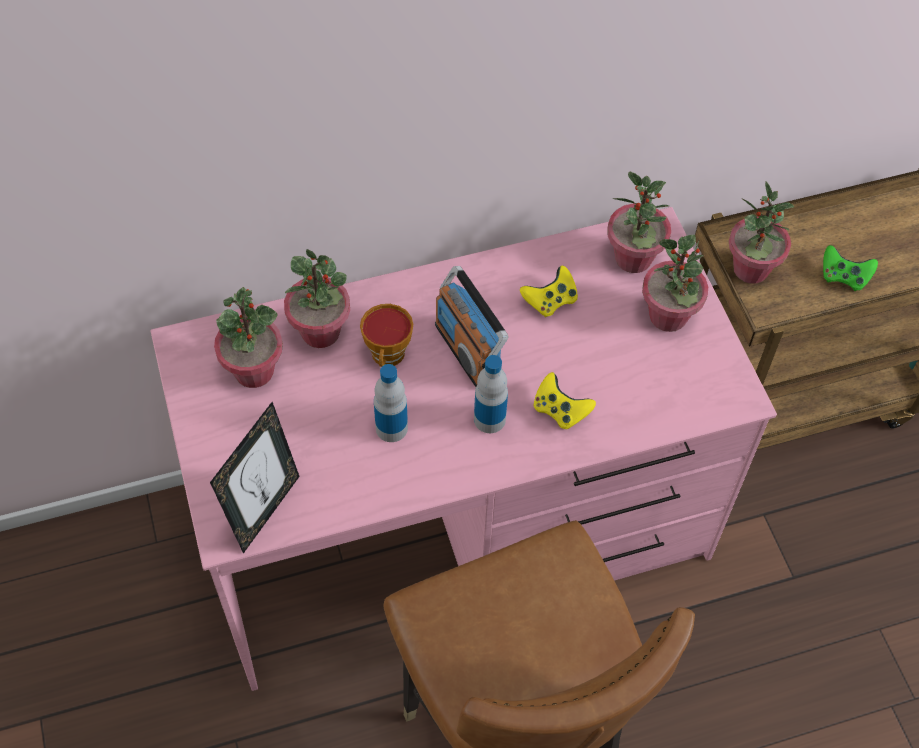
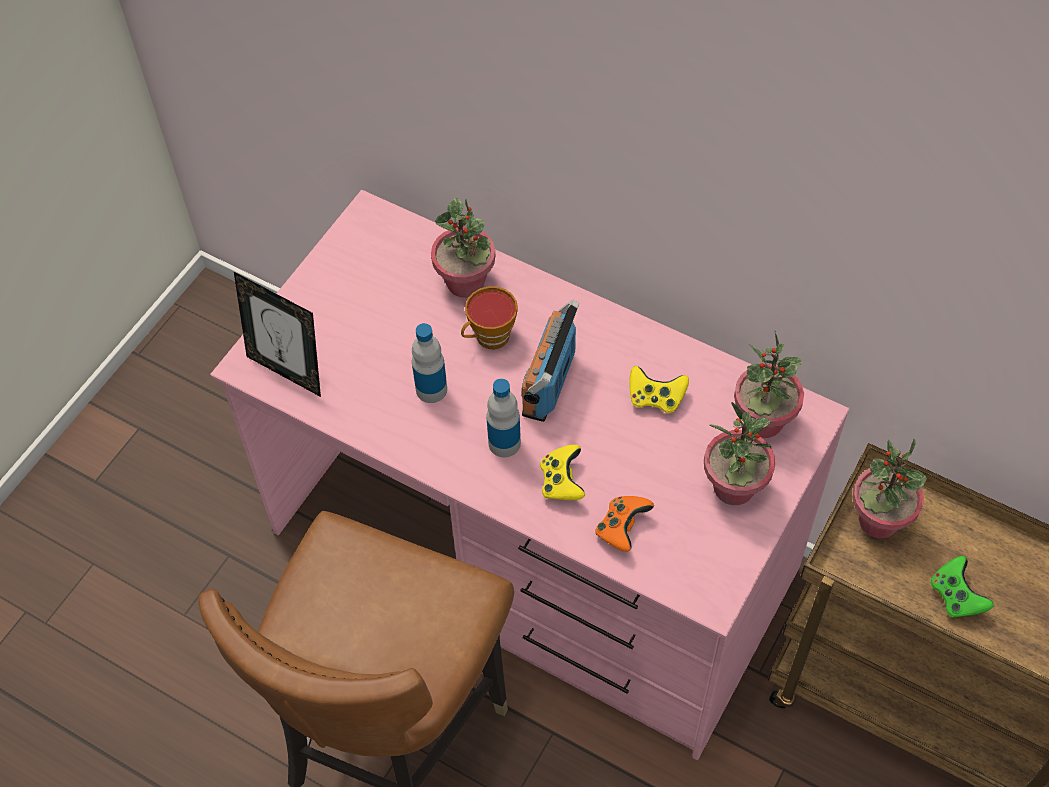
camera: 50 degrees right, 0 degrees up
(254, 371) = (391, 272): potted plant -> none
(265, 510) = (288, 371): picture frame -> picture frame turned 45 degrees clockwise
(635, 405) = (622, 528): none -> orange game controller

